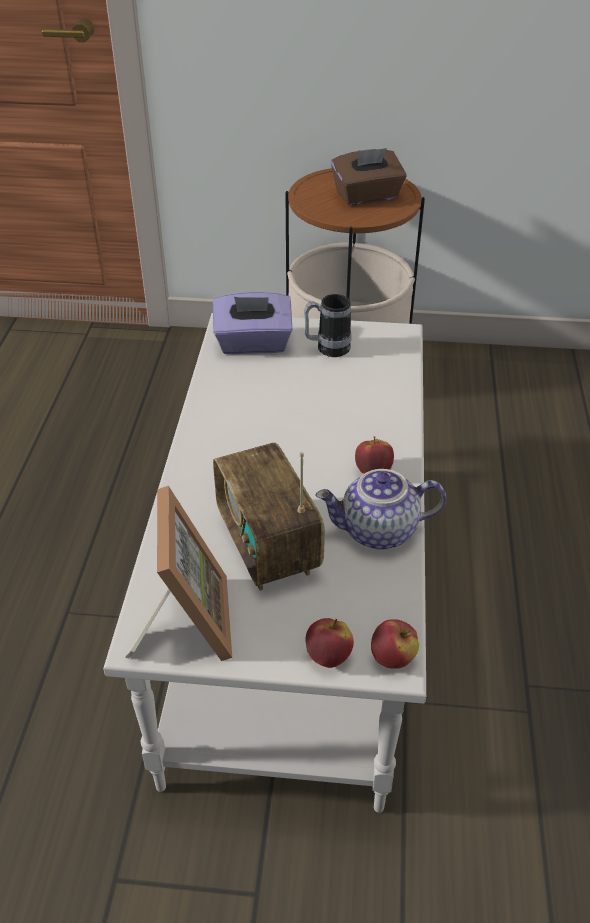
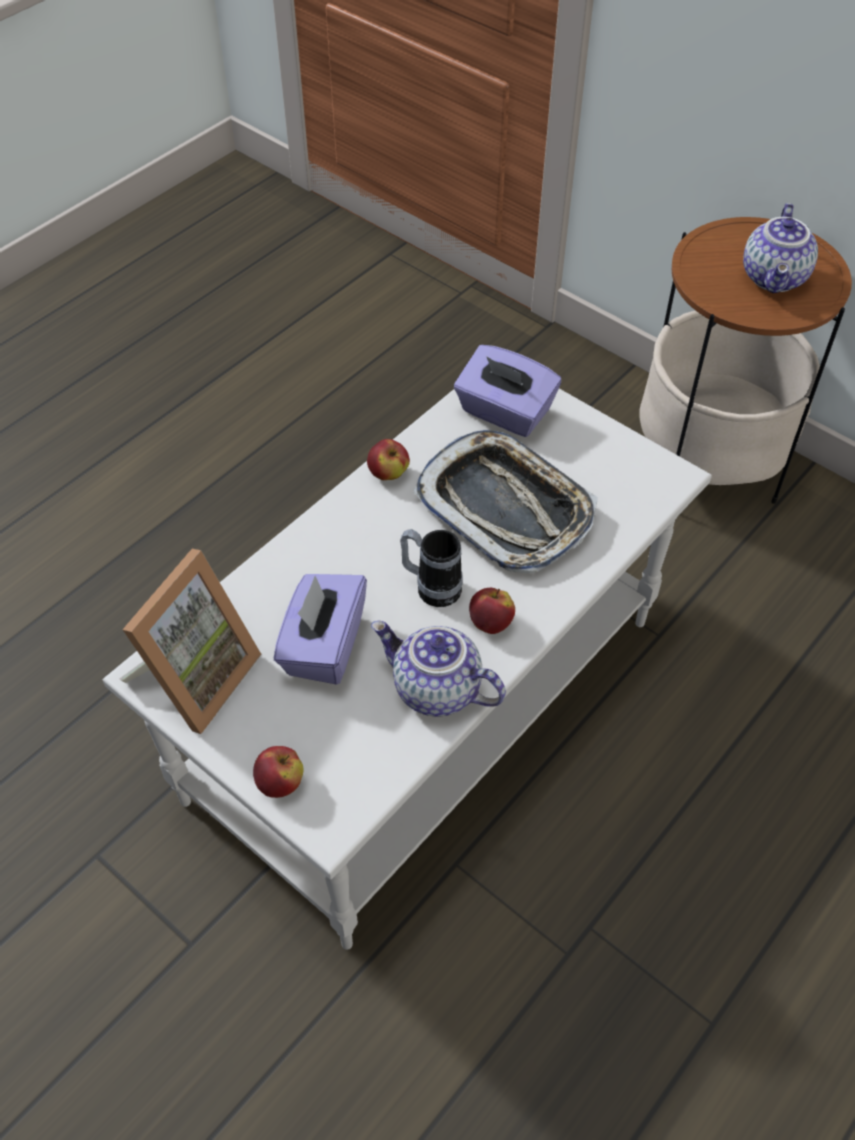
camera: 35 degrees right, 10 degrees up
(268, 546) = (323, 646): radio -> purple tissue box
(311, 399) = (505, 508): none -> tray
(327, 349) = (575, 455): mug -> mug (431, 587)
(367, 196) = (775, 278): brown tissue box -> teapot
(393, 658) = (332, 821): apple -> apple (388, 474)

